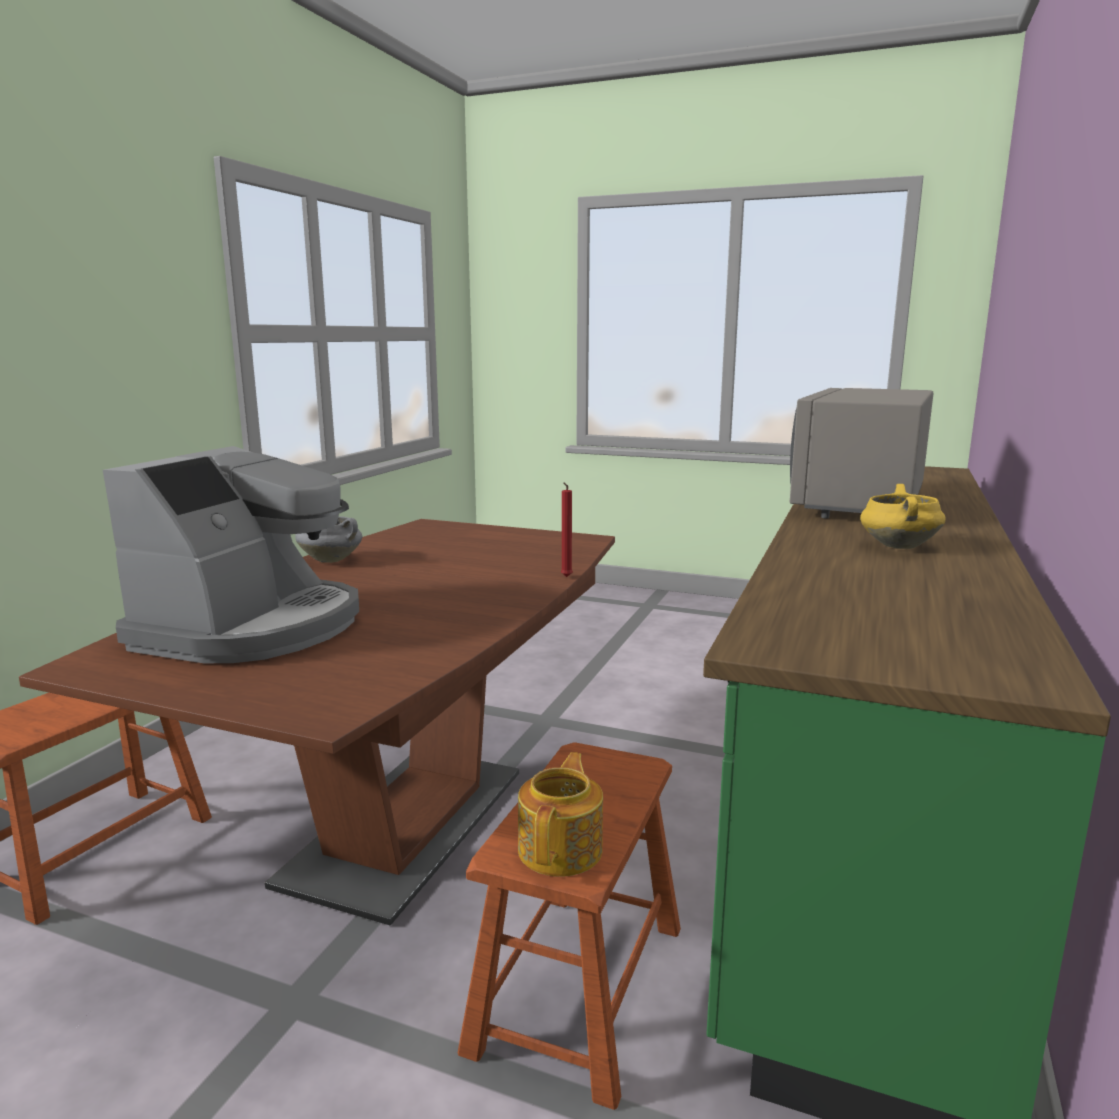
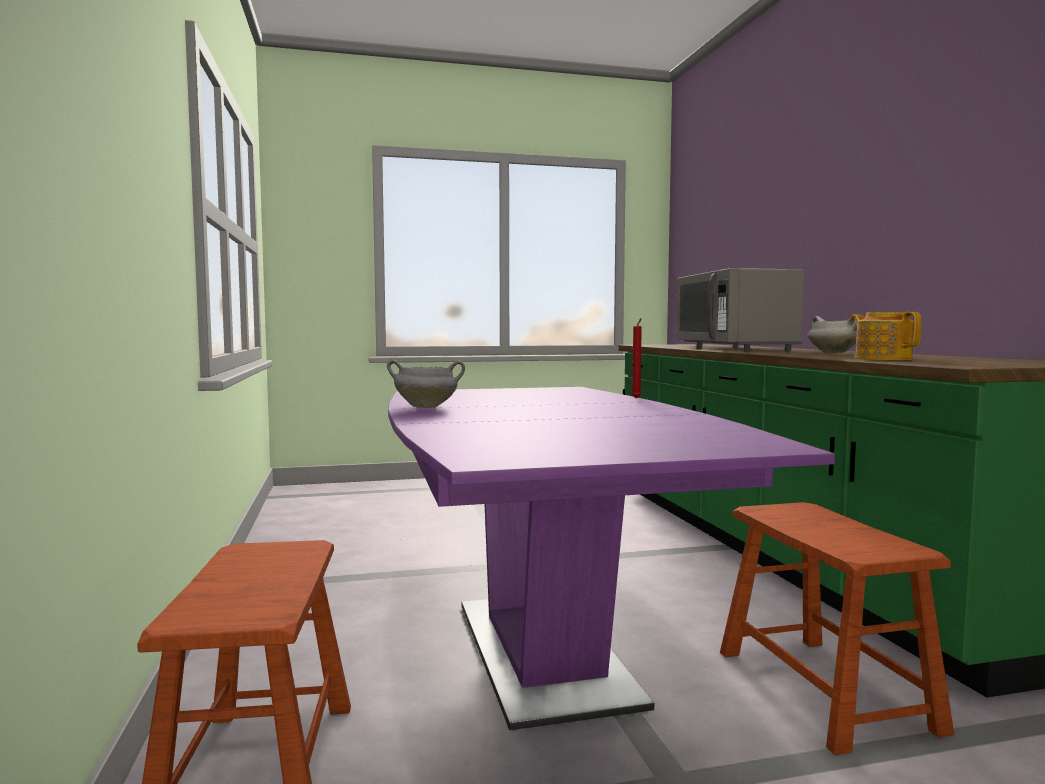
camera: 35 degrees left, 10 degrees down
(253, 628) = (534, 432): coffee machine -> none
(407, 825) = (542, 652): brown dining table -> purple dining table
(562, 849) = (876, 544): teapot -> teapot (882, 359)
(897, 546) = (832, 353): yellow cooking pot -> white cooking pot

